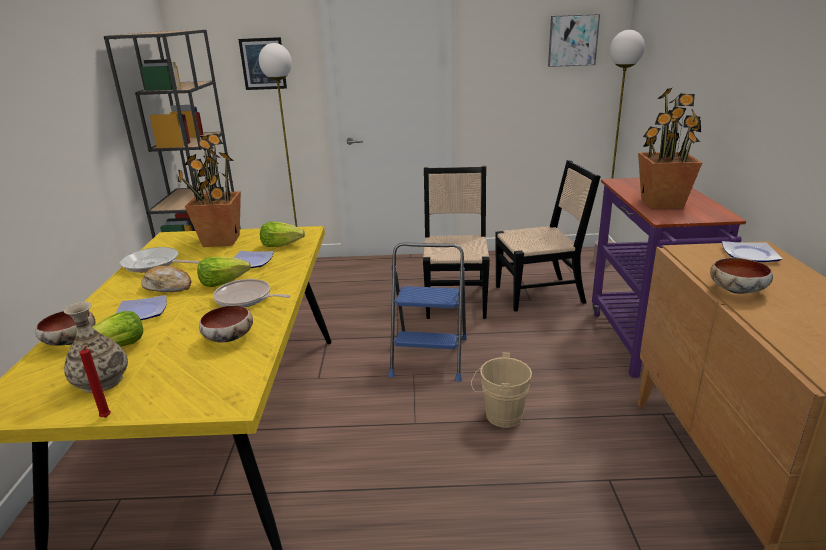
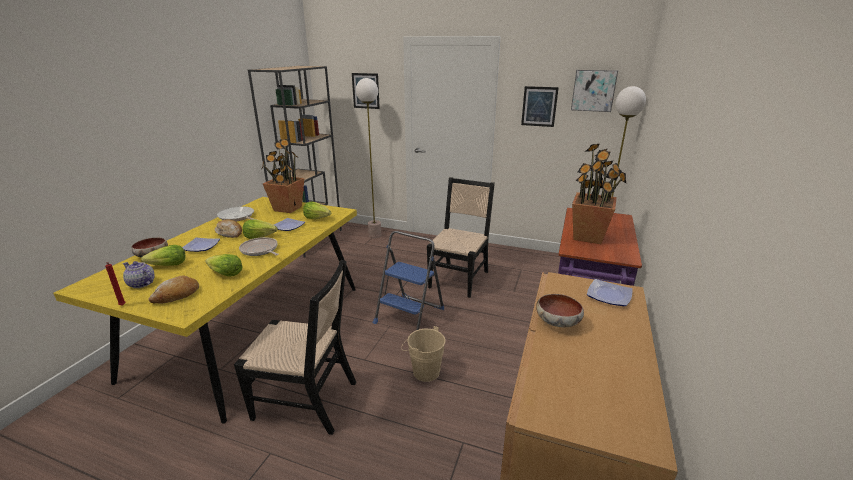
camera: 20 degrees right, 0 degrees up
(101, 381) = (141, 284): vase -> teapot
(185, 382) = (177, 295): none -> bread
(229, 338) = (225, 274): bowl -> lettuce
(509, 65) = (539, 106): none -> picture
(539, 294) = (524, 288): chair -> chair (306, 401)

